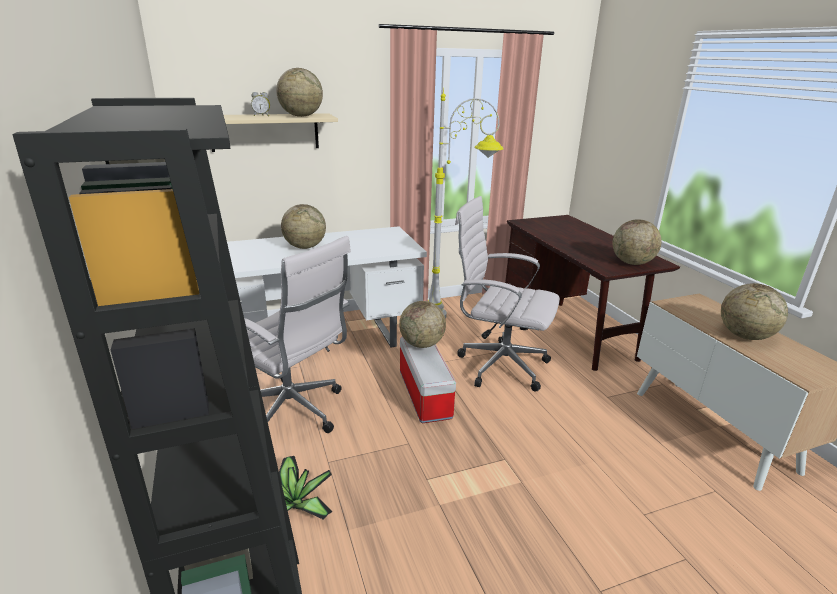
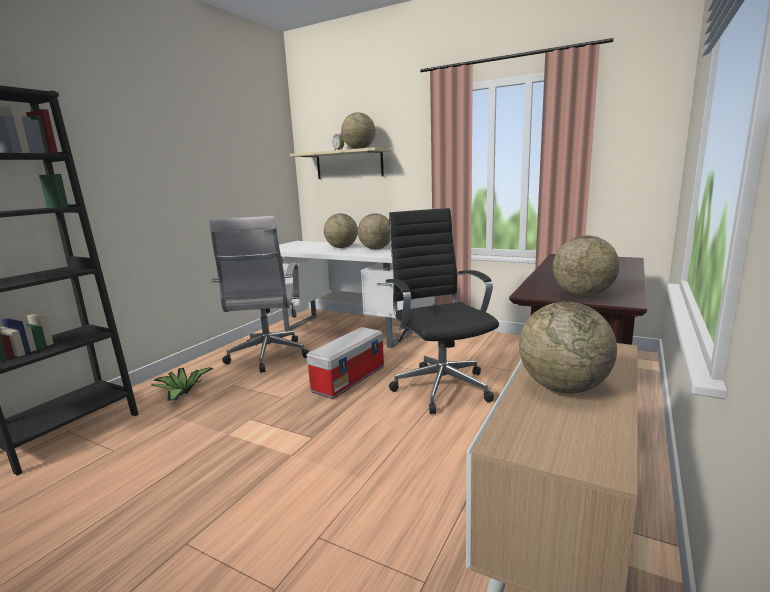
camera: 50 degrees right, 10 degrees down
(422, 344) = (360, 334): globe -> globe (376, 249)
(455, 316) = (478, 345): grey floor lamp -> none
(498, 365) = (440, 386): white office chair -> black office chair

